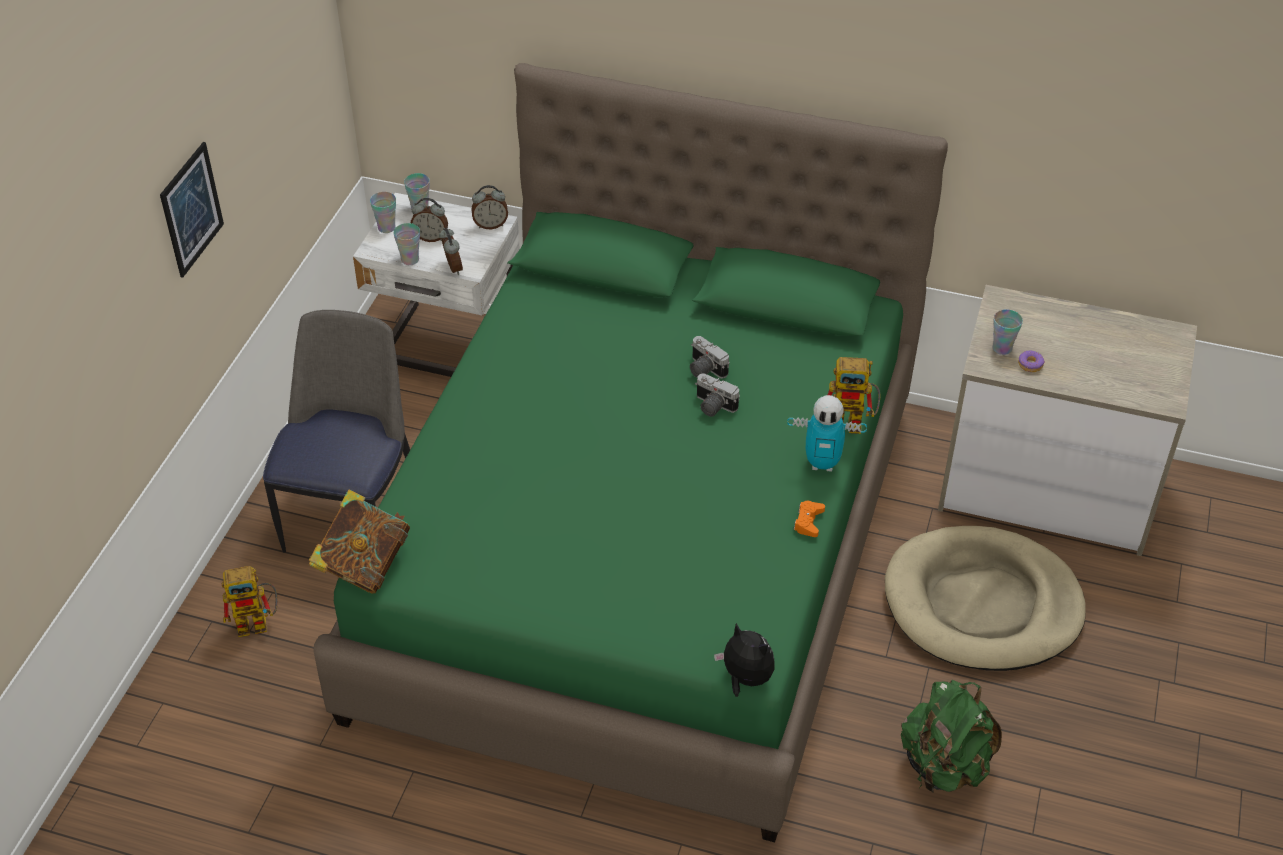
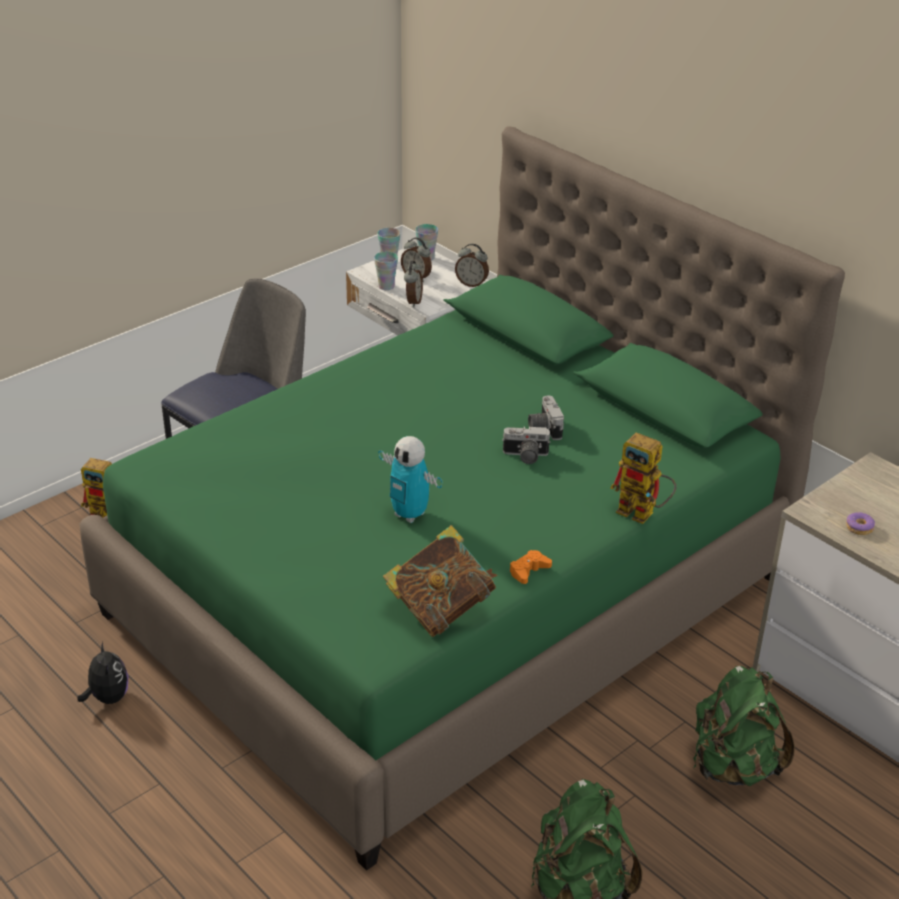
camera: 30 degrees right, 10 degrees down
(191, 209) = (164, 143): picture -> none
(363, 565) = (137, 459): book -> book (441, 609)
(712, 406) = (525, 456): camera -> camera turned 60 degrees counterclockwise
(745, 679) = (356, 665): plush toy -> plush toy (108, 697)
(822, 463) = (584, 533): toy robot -> toy robot (409, 514)
(982, 604) = (733, 766): beige dog bed -> green backpack
(1002, 348) = (841, 505): cup -> none

